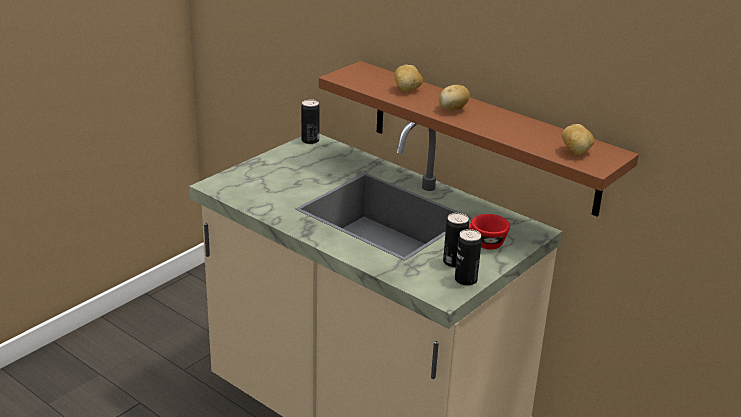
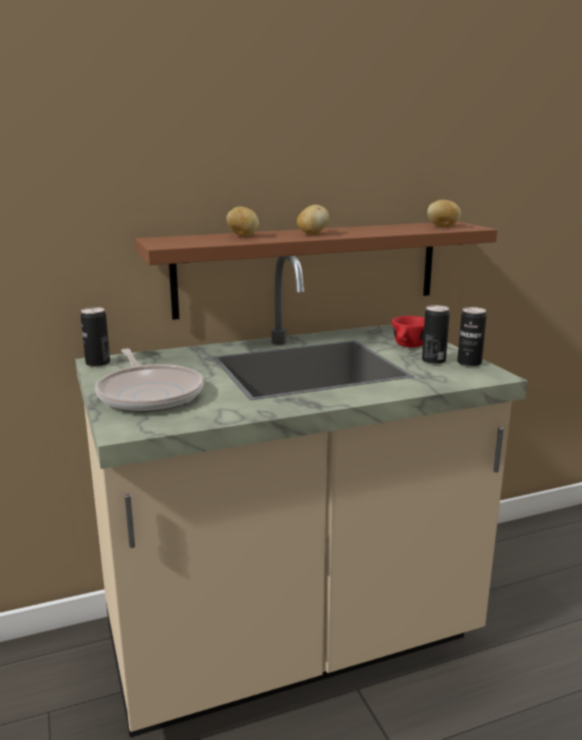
camera: 60 degrees left, 10 degrees down
(273, 174) = (149, 394): none -> frying pan

